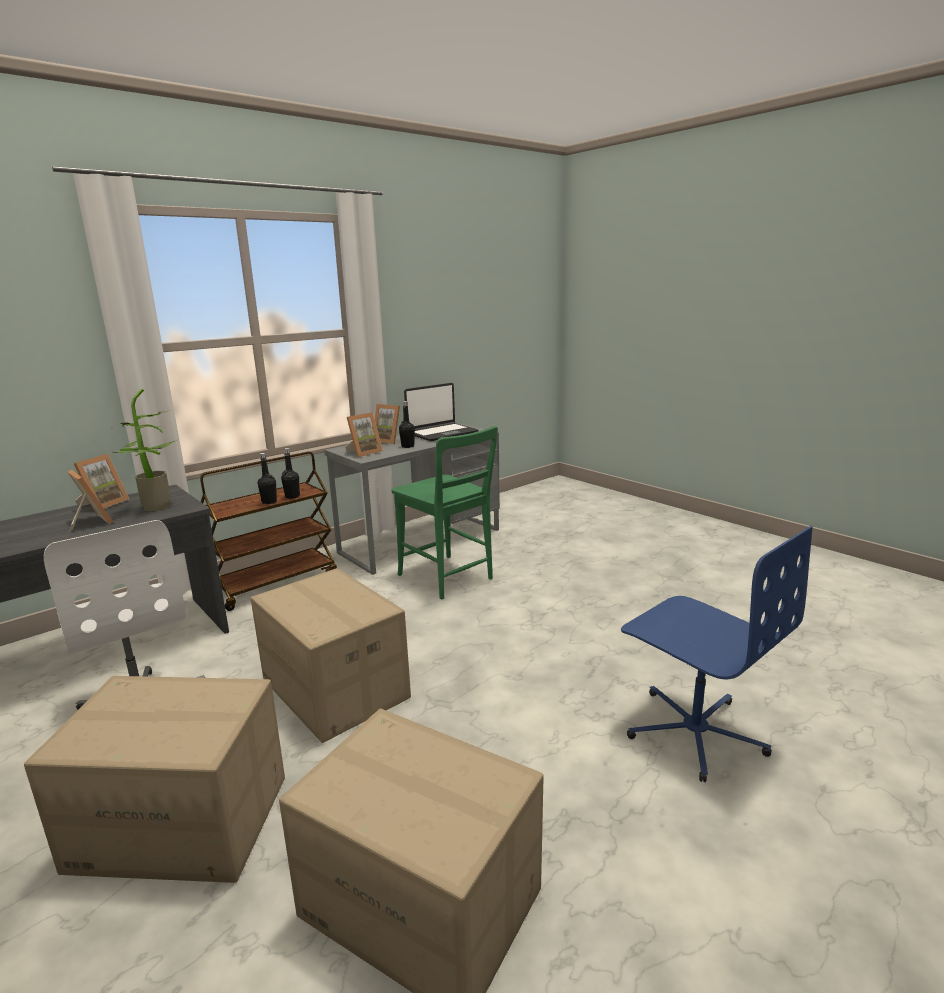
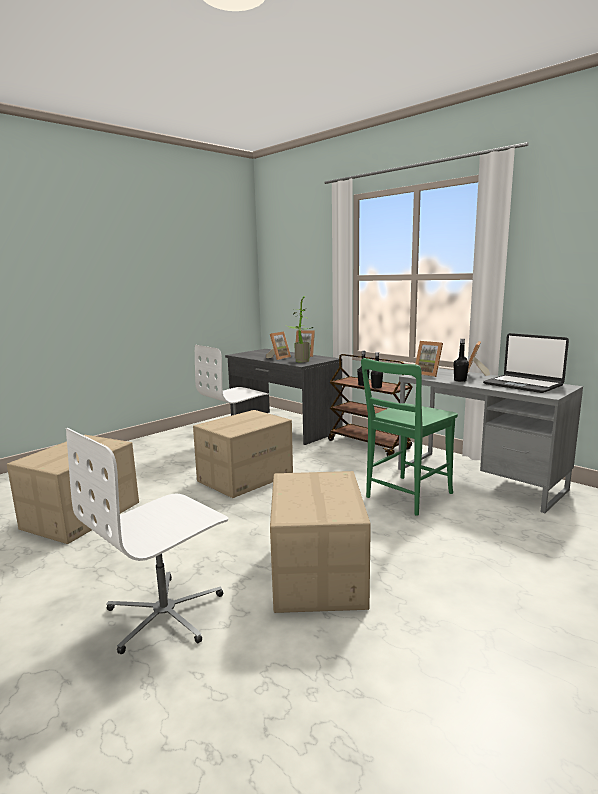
camera: 85 degrees right, 5 degrees down
(182, 821) = (156, 464): cardboard box -> cardboard box (319, 574)
(695, 731) = (165, 614): blue office chair -> white office chair

